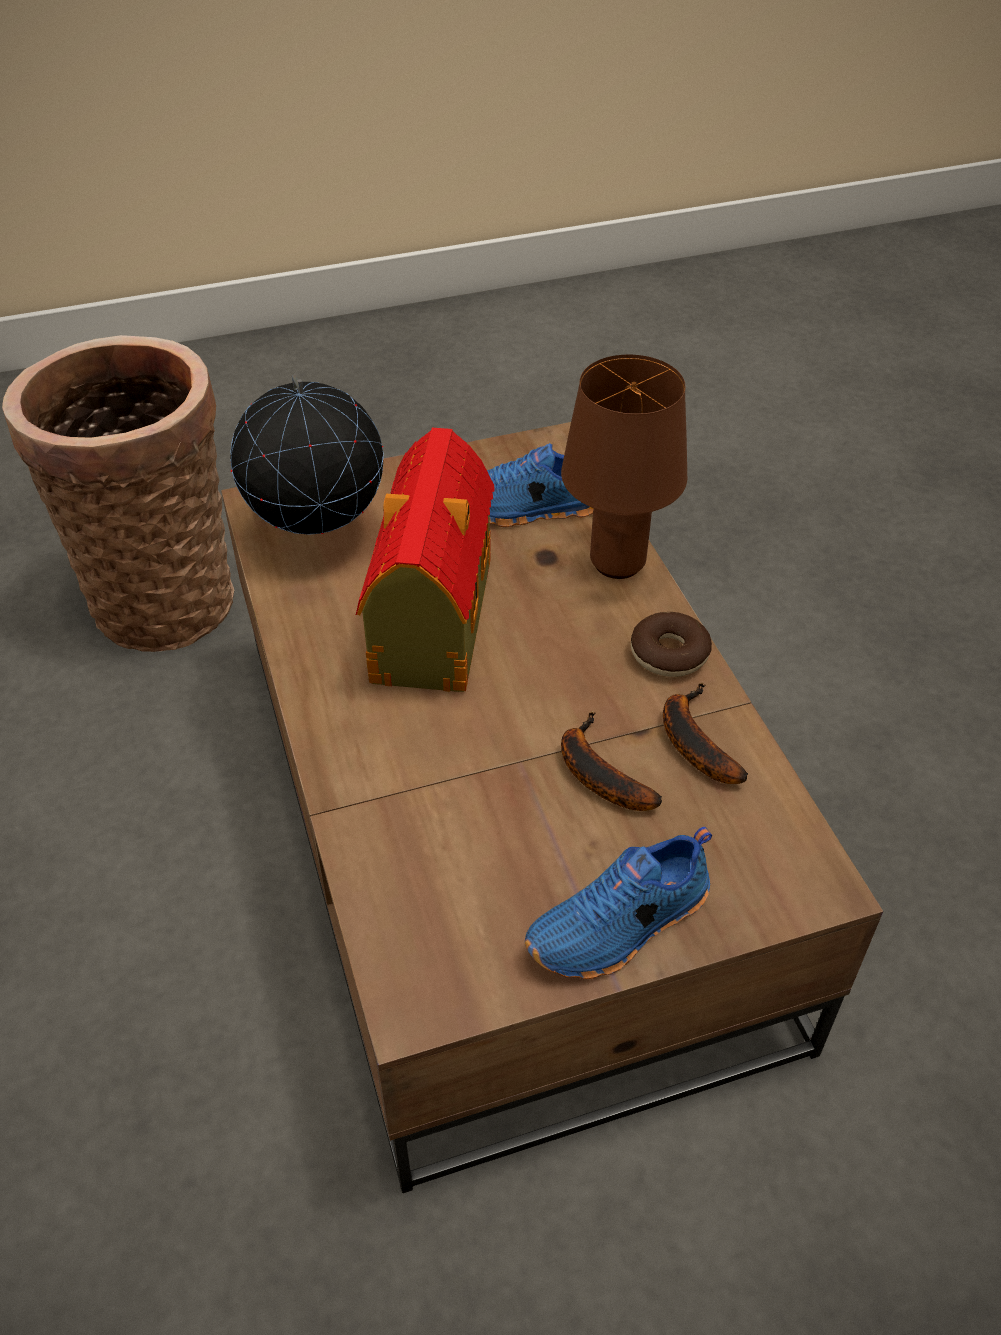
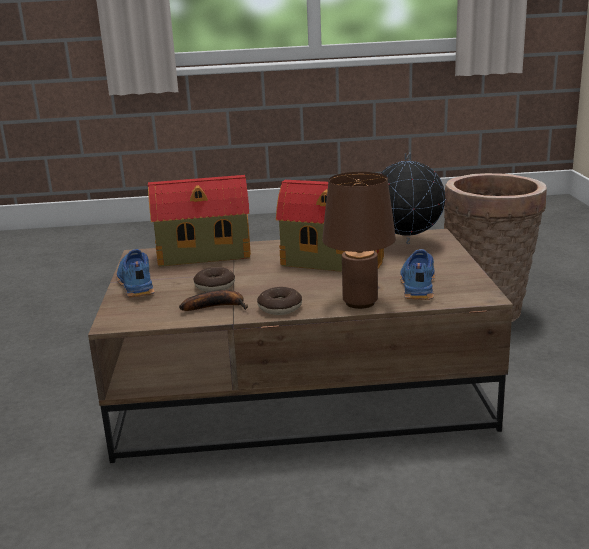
camera: 105 degrees right, 25 degrees down
(412, 854) = (201, 255): none -> toy house
(596, 773) = (215, 286): banana -> donut

